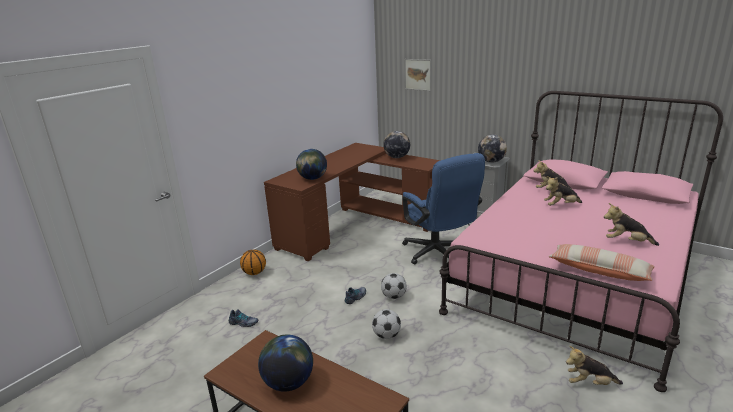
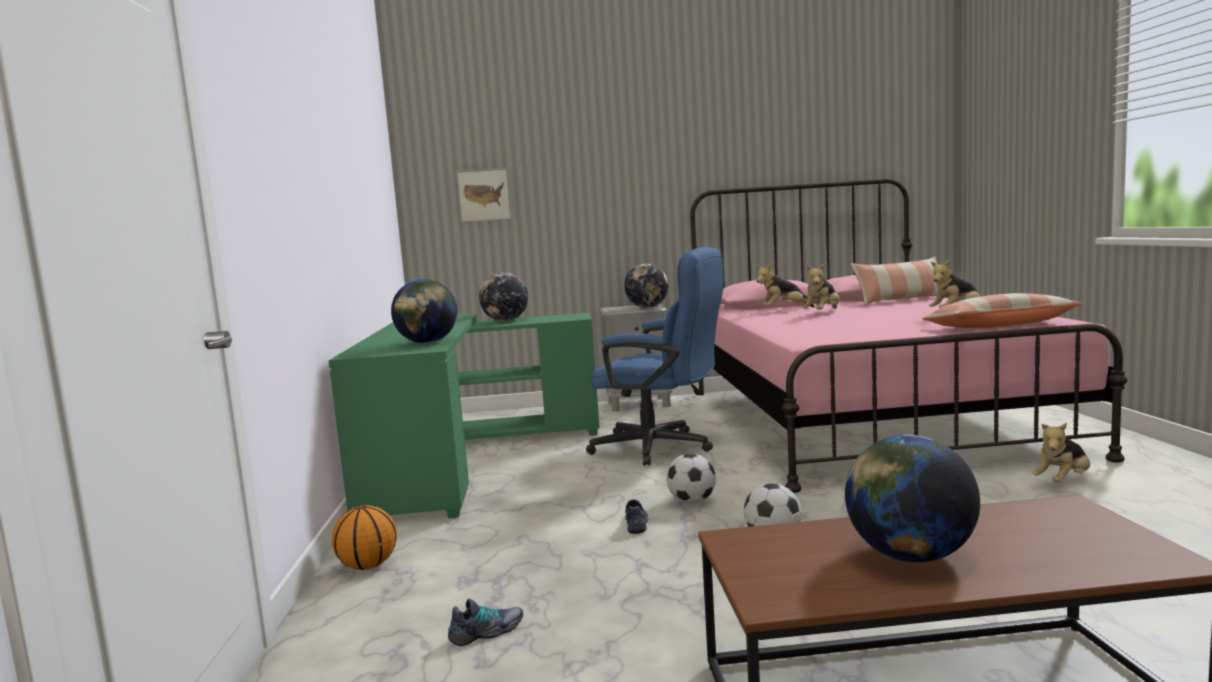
camera: 40 degrees left, 15 degrees down
(356, 225) = (464, 458): brown desk -> green desk
(648, 207) = (901, 300): none -> pillow

